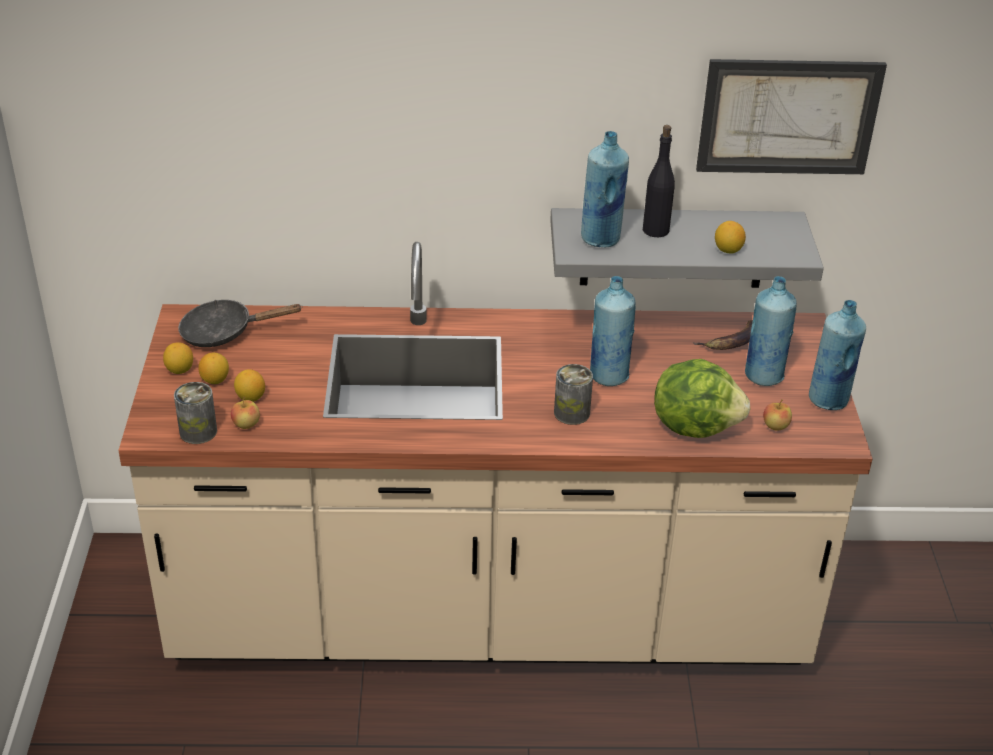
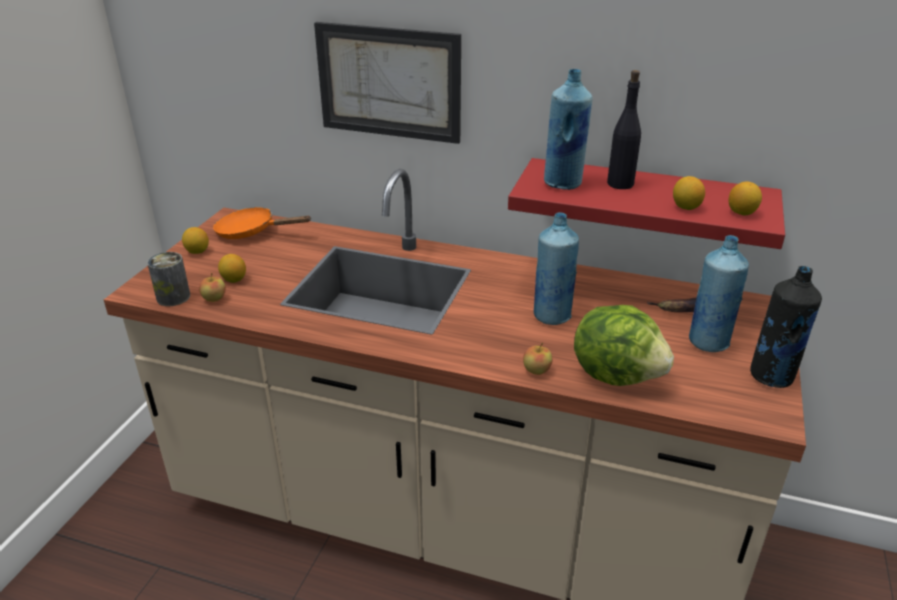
camera: 20 degrees right, 5 degrees down
(215, 380) = (217, 263): lemon -> lemon (741, 213)
(224, 332) = (252, 232): black frying pan -> orange frying pan
(571, 413) = (499, 340): can -> none
(673, 247) = (645, 212): grey shelf -> red shelf
(775, 426) = (703, 391): apple -> apple (536, 370)
(788, 116) = (771, 81): picture -> picture (389, 82)
(828, 400) = (772, 376): blue bottle -> black bottle

